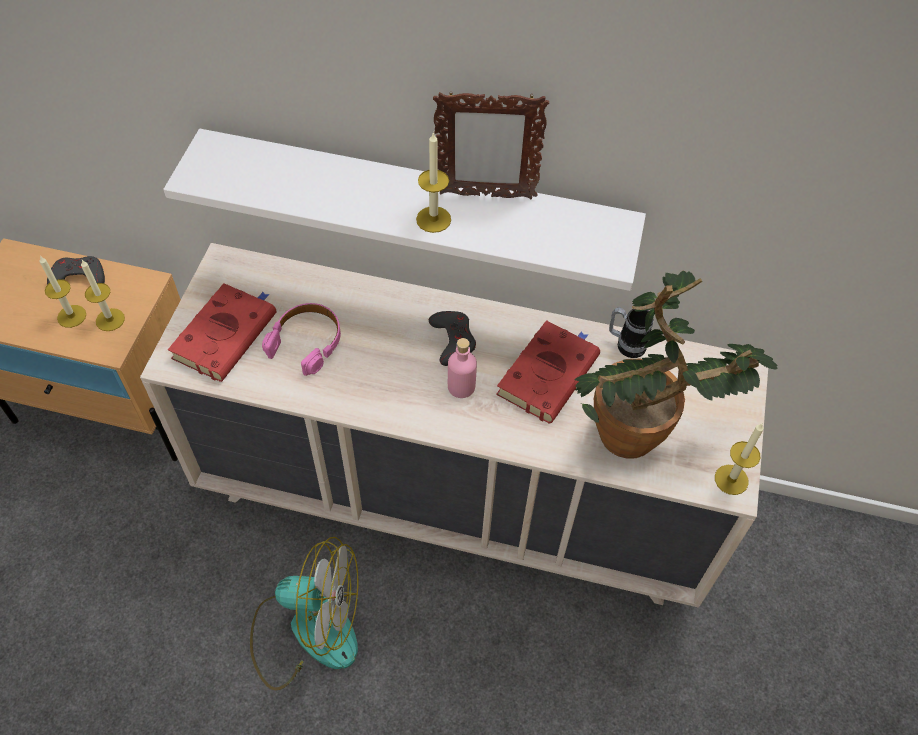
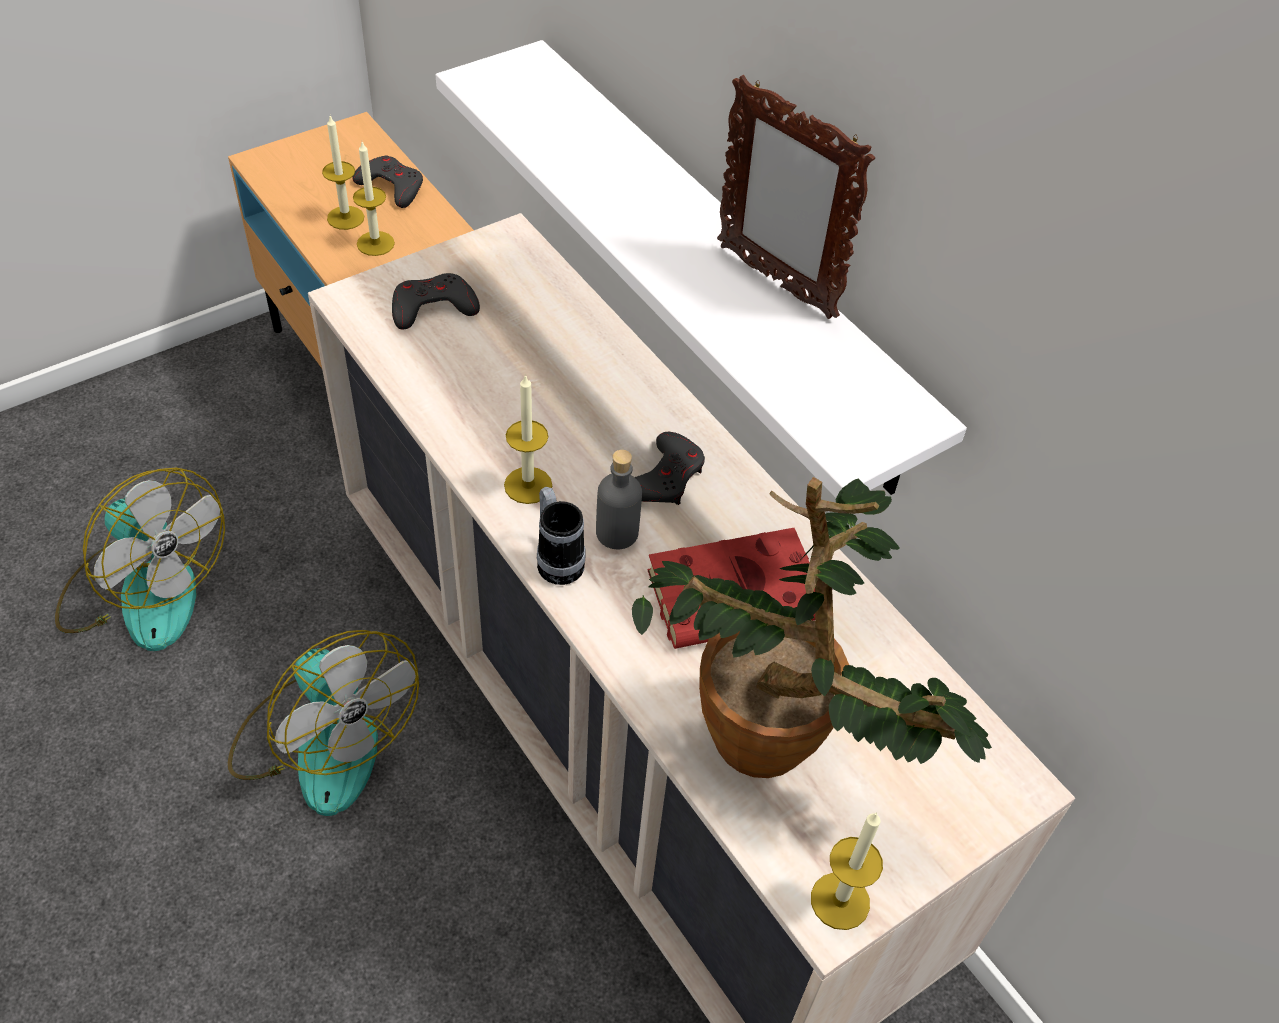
camera: 40 degrees right, 5 degrees down
(107, 638) = (144, 591): none -> fan
(226, 334) = (433, 307): red book -> grey game controller
(307, 342) = (503, 370): pink headphones -> none
(433, 219) = (680, 268): candle -> candle (528, 485)
(461, 386) = (617, 533): pink bottle -> grey bottle
(625, 344) = (879, 634): mug -> mug (557, 559)

